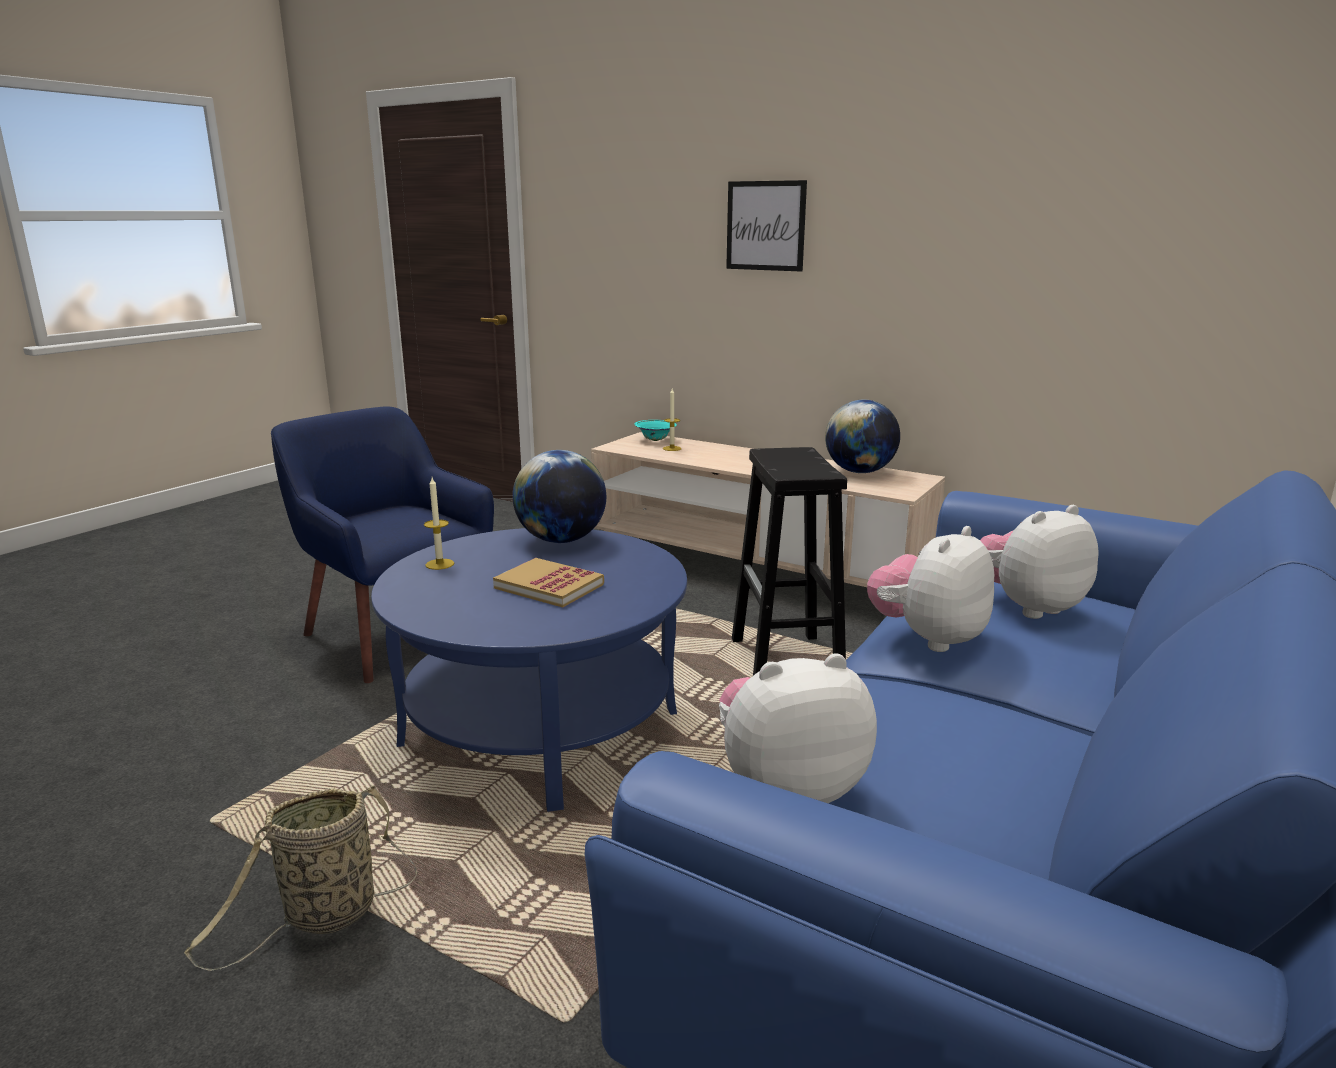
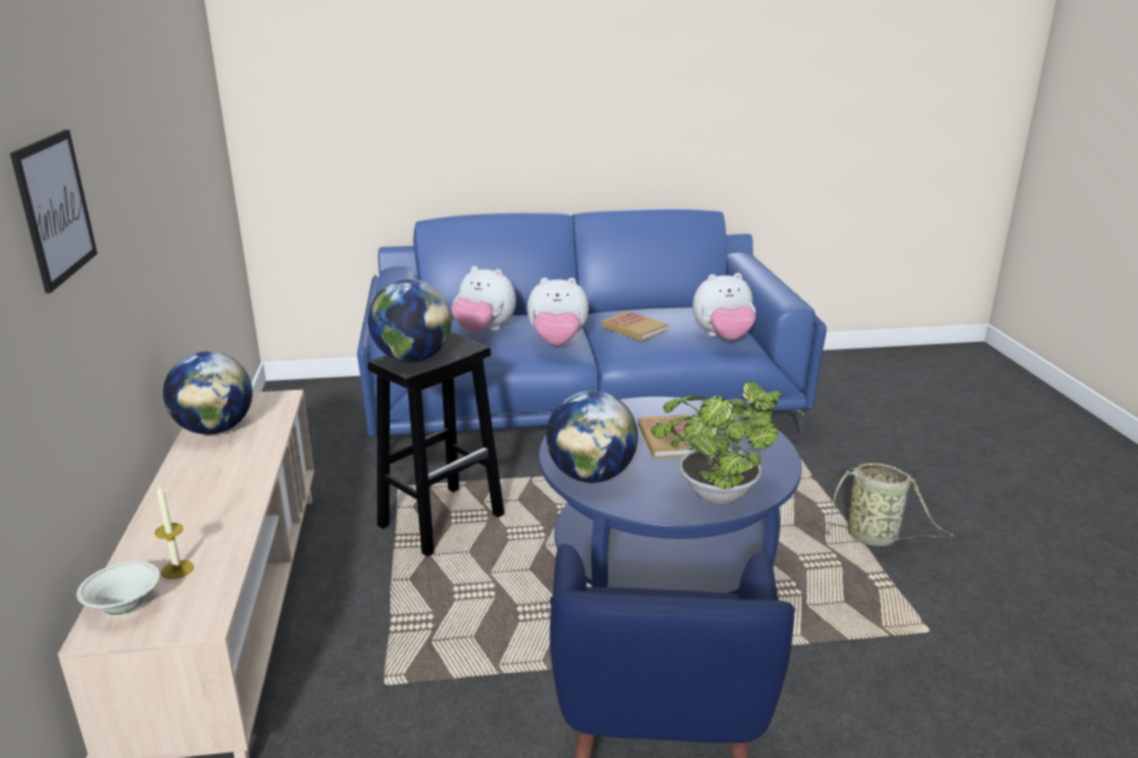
camera: 130 degrees left, 5 degrees up
(439, 564) = (713, 496): candle -> potted plant
(655, 440) = (125, 607): turquoise bowl -> white bowl
(788, 789) = (723, 338): plush toy -> plush toy turned 45 degrees counterclockwise
(792, 456) = (413, 358): none -> globe
(922, 711) = (634, 329): none -> book

